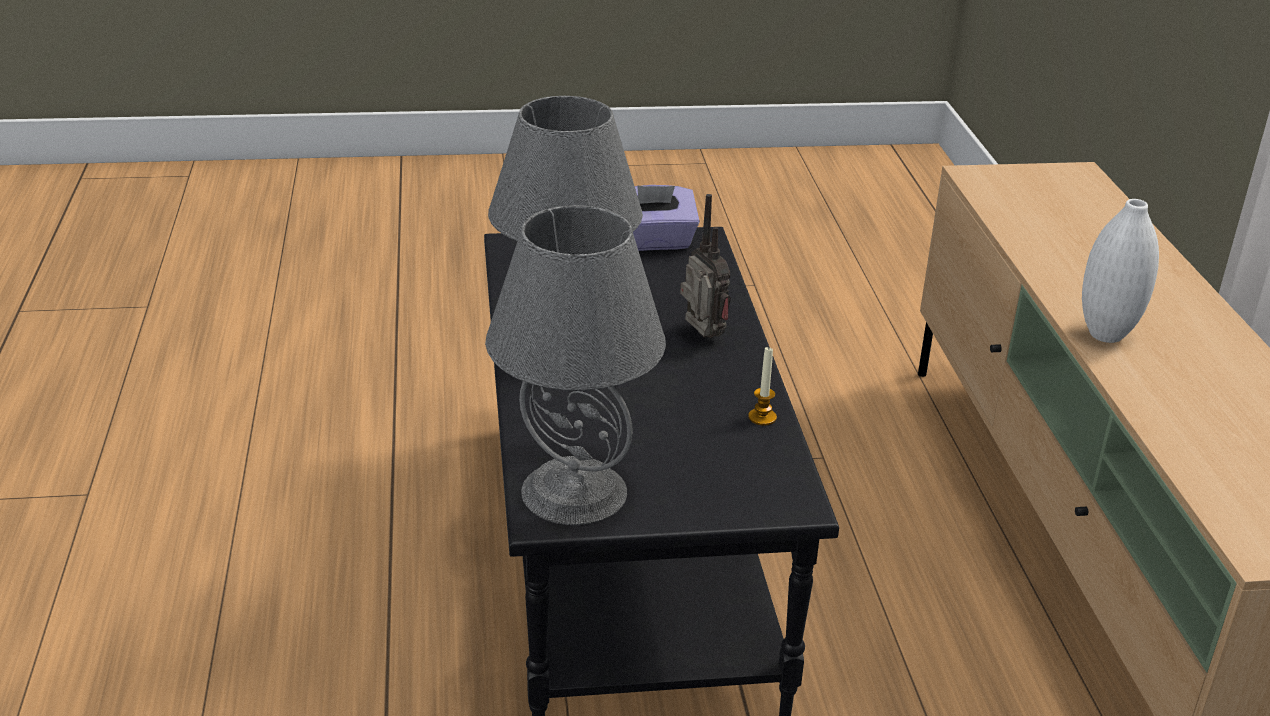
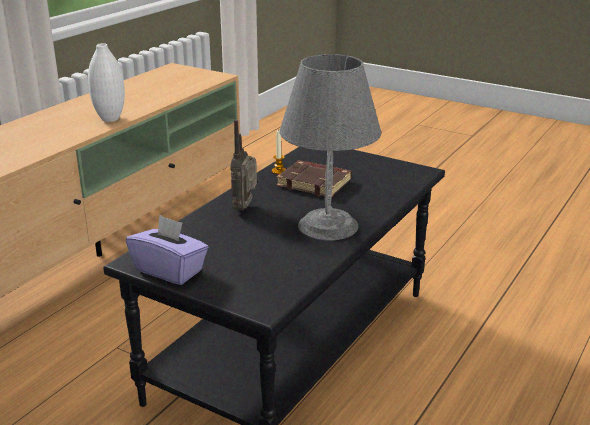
camera: 140 degrees left, 5 degrees down
(572, 492) = (400, 174): grey table lamp -> none
(675, 415) = (315, 183): none -> brown book

